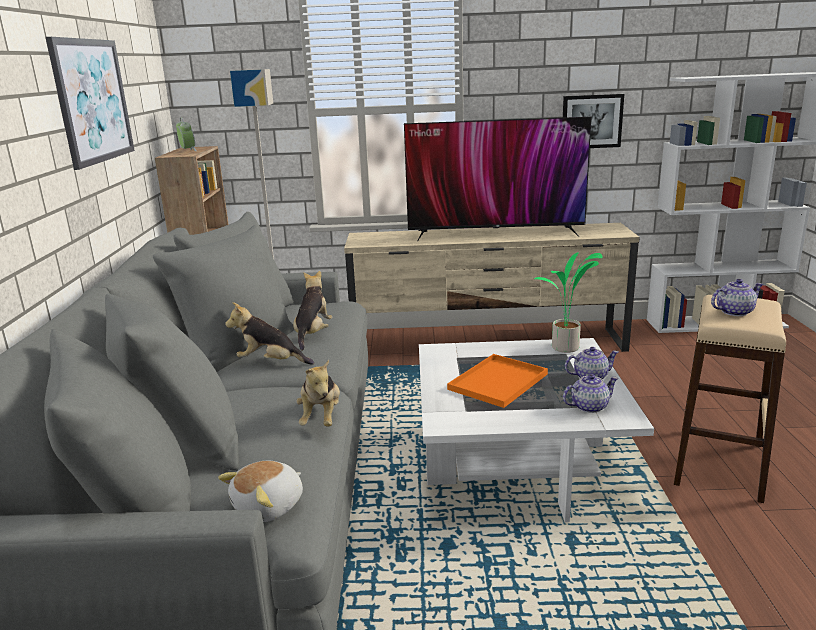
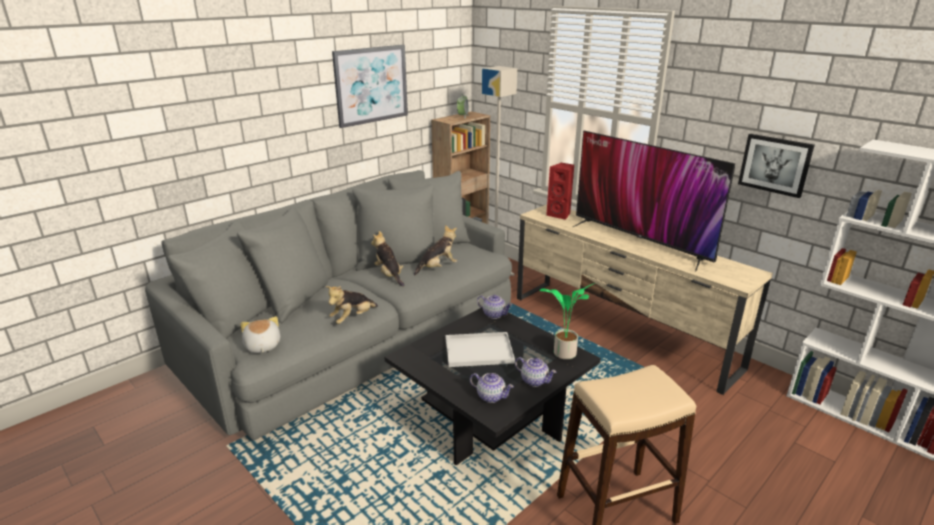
camera: 45 degrees right, 5 degrees up
(270, 506) = (262, 346): plush toy -> plush toy turned 75 degrees clockwise
(382, 237) = (560, 215): none -> red speaker
(498, 382) = (477, 351): orange tray -> white tray
(517, 465) = (491, 417): white coffee table -> black coffee table
(734, 312) = (629, 386): teapot -> teapot (494, 314)

